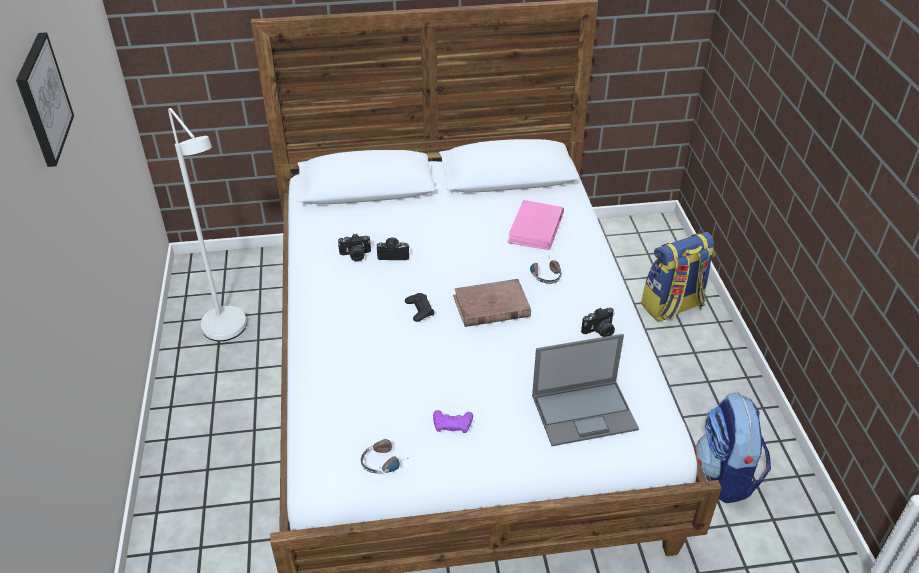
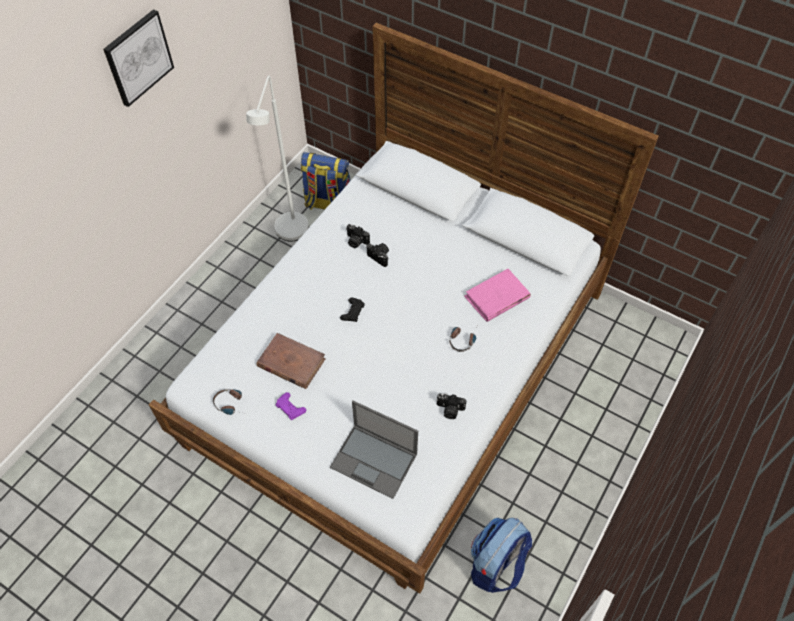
camera: 40 degrees right, 15 degrees up
(491, 306) = (399, 341): brown book -> brown book (291, 362)
(672, 306) = (601, 416): backpack -> backpack (328, 204)

